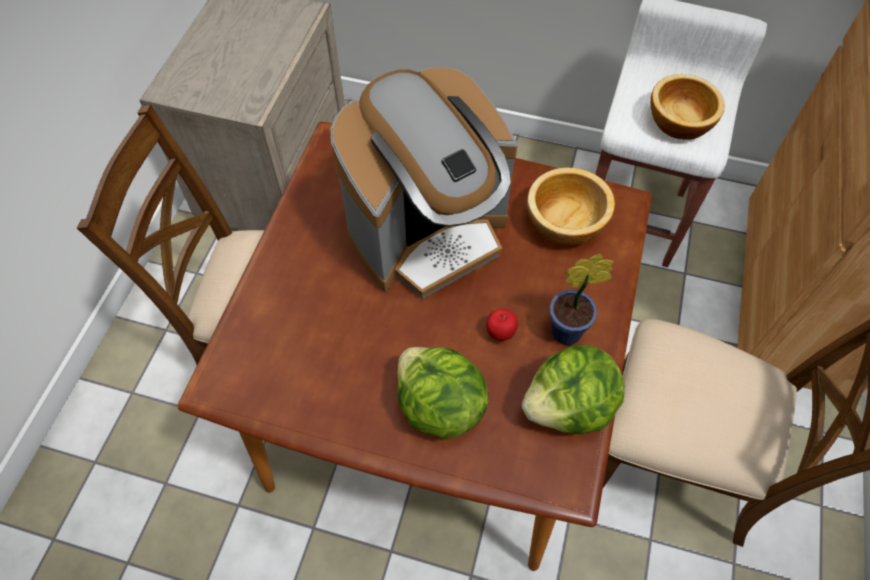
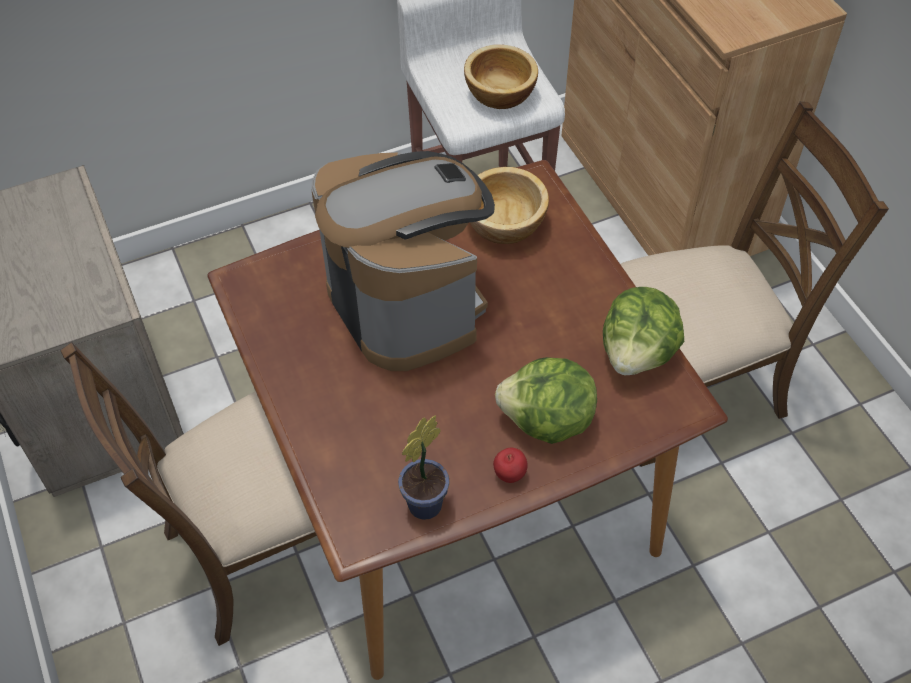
camera: 40 degrees left, 5 degrees down
(428, 235) = (407, 303): coffee machine -> coffee machine turned 45 degrees counterclockwise
(500, 333) = (538, 337): apple -> apple (509, 474)
(570, 331) = (587, 300): potted plant -> potted plant (428, 501)

